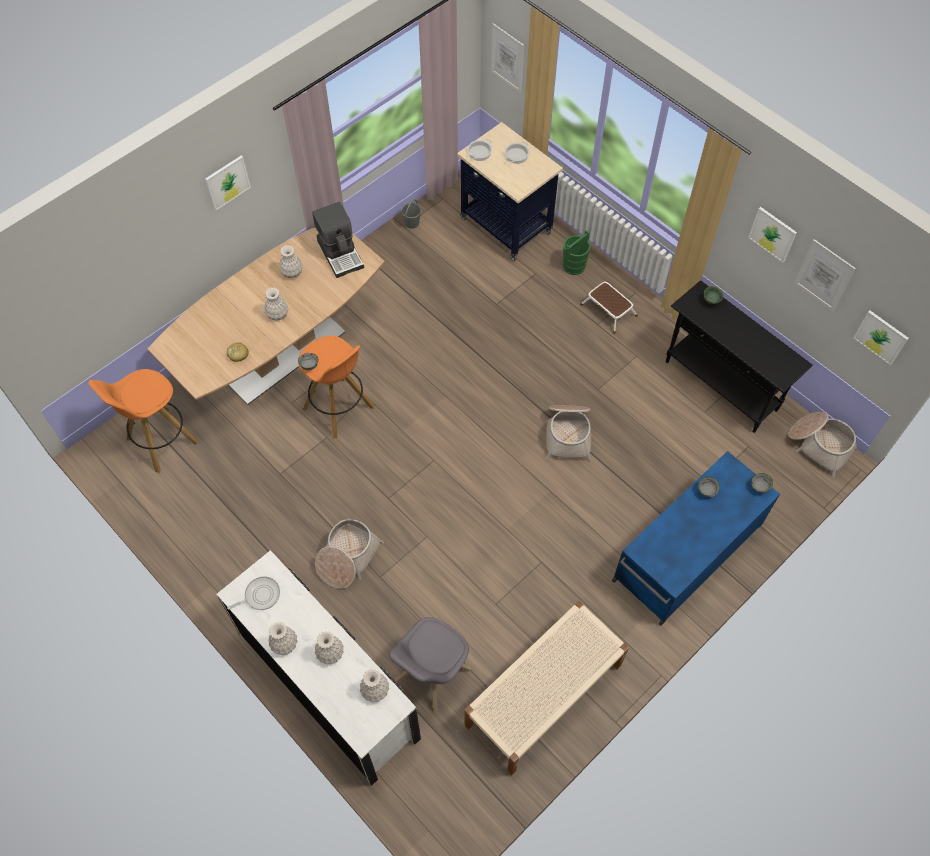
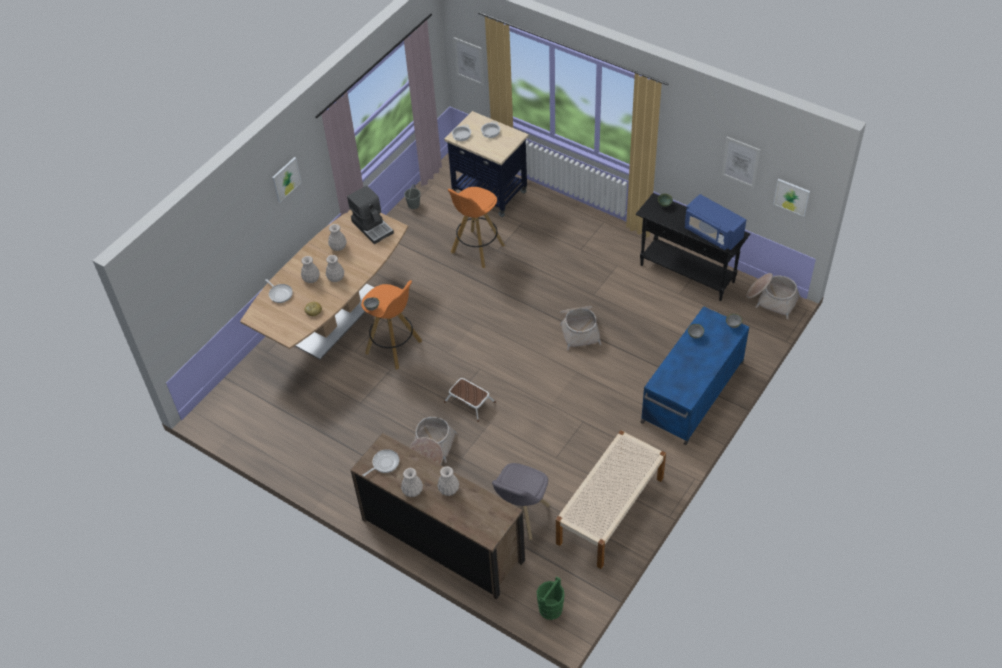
camera: 10 degrees left, 10 degrees down
(161, 441) = (257, 399): orange stool -> orange stool (477, 249)
(205, 321) = (280, 293): none -> frying pan
(328, 683) = (442, 538): white dresser -> brown dresser
(375, 690) = (489, 505): white vase -> white vase (311, 278)
(573, 266) = (550, 211): green bucket -> green bucket (550, 609)
(608, 310) = (586, 238): brown step ladder -> brown step ladder (469, 402)
(763, 354) = (712, 233): none -> blue microwave
(772, 234) = (697, 142): picture -> none

